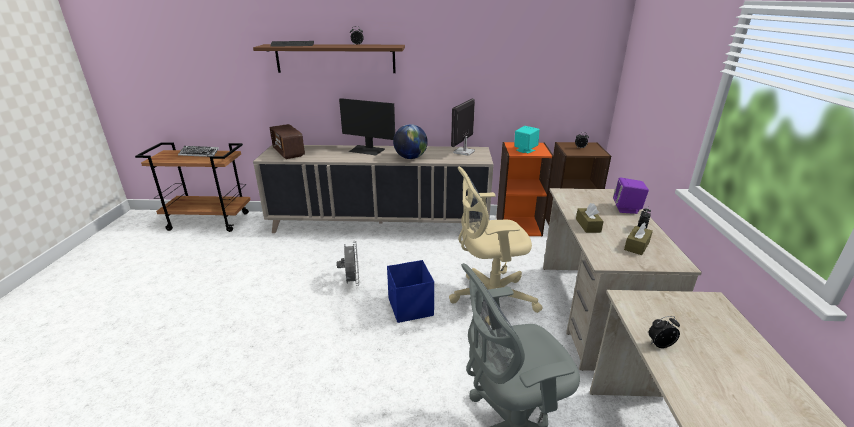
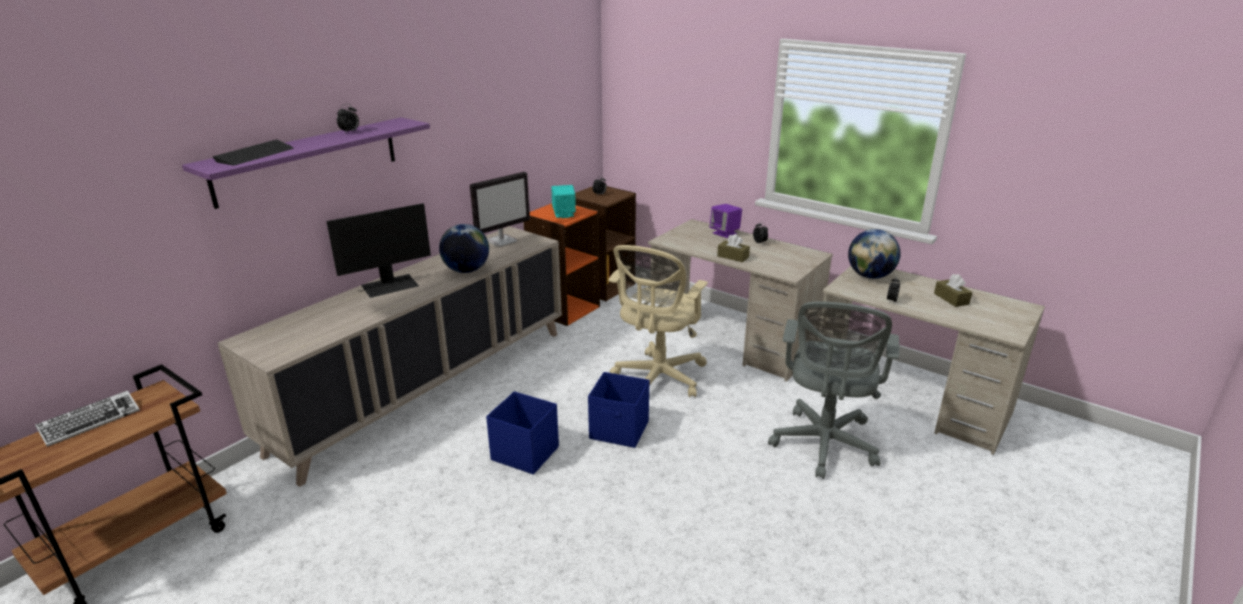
camera: 55 degrees left, 0 degrees up
(288, 152) = (288, 337): radio -> none
(335, 58) = (308, 160): brown shelf -> purple shelf
(351, 282) = (524, 453): grey fan -> blue storage box
(464, 152) = (502, 241): monitor -> monitor turned 105 degrees counterclockwise
(636, 246) = (781, 255): brown tissue box -> brown tissue box (951, 299)
(695, 311) = (870, 276): none -> globe

